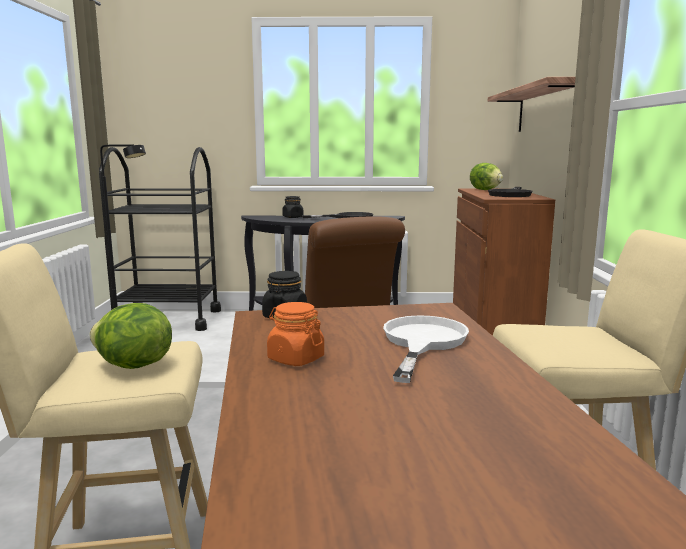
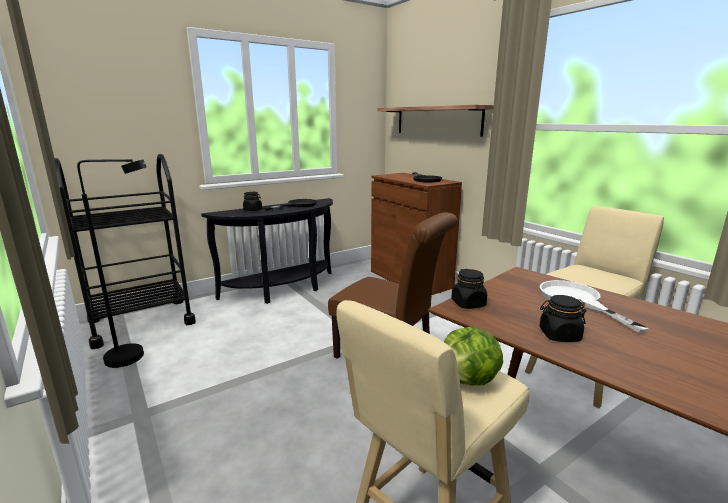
camera: 35 degrees left, 5 degrees up
(295, 359) = (559, 335): orange jar -> black jar
(485, 190) = (395, 176): lettuce -> none

